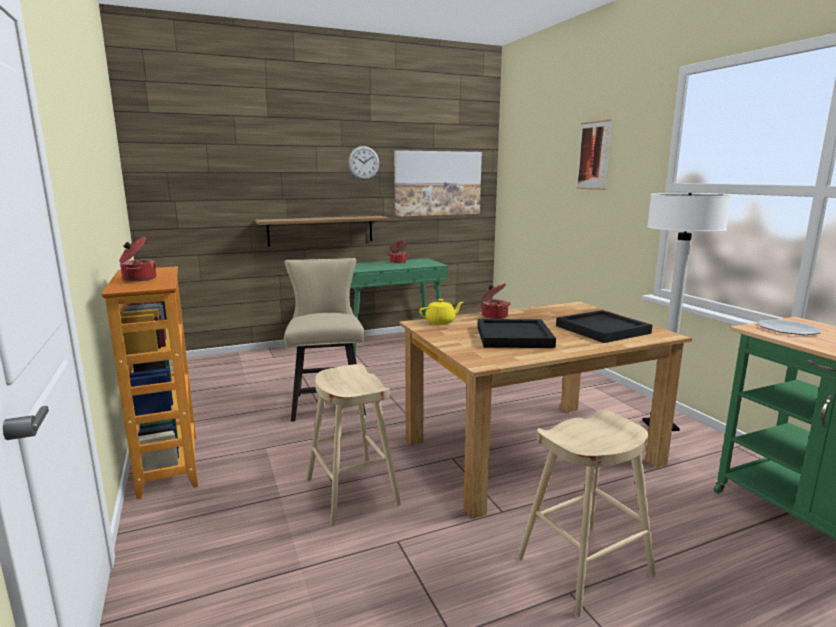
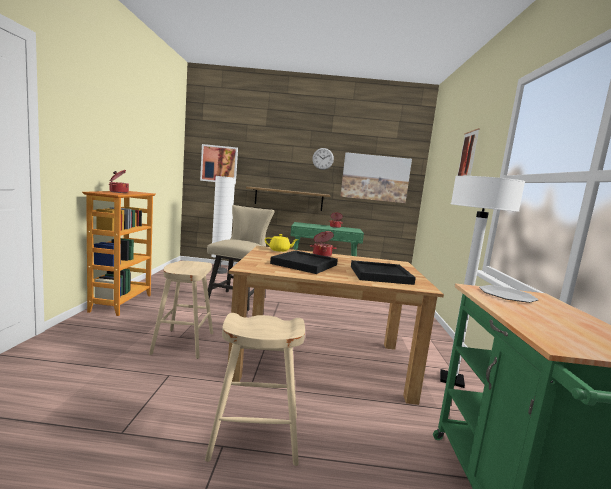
camera: 25 degrees right, 5 degrees down
(195, 188) = (219, 164): none -> picture
(241, 366) = (219, 271): none -> white floor lamp

